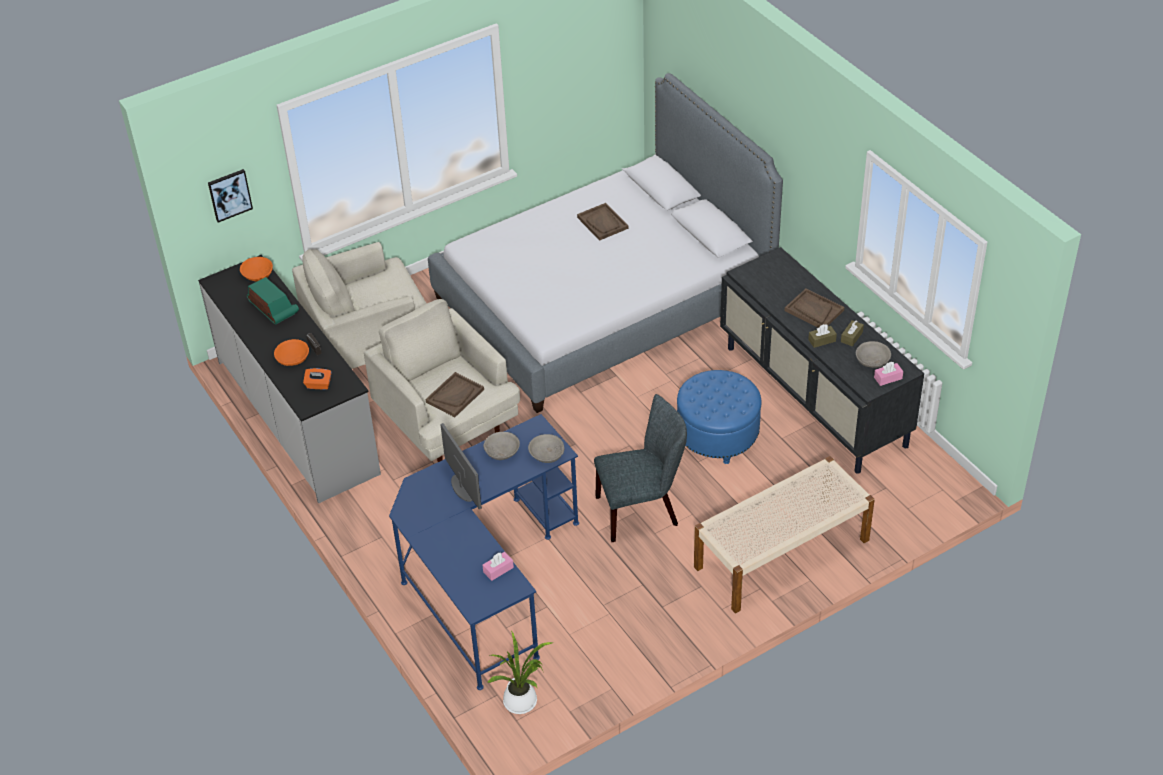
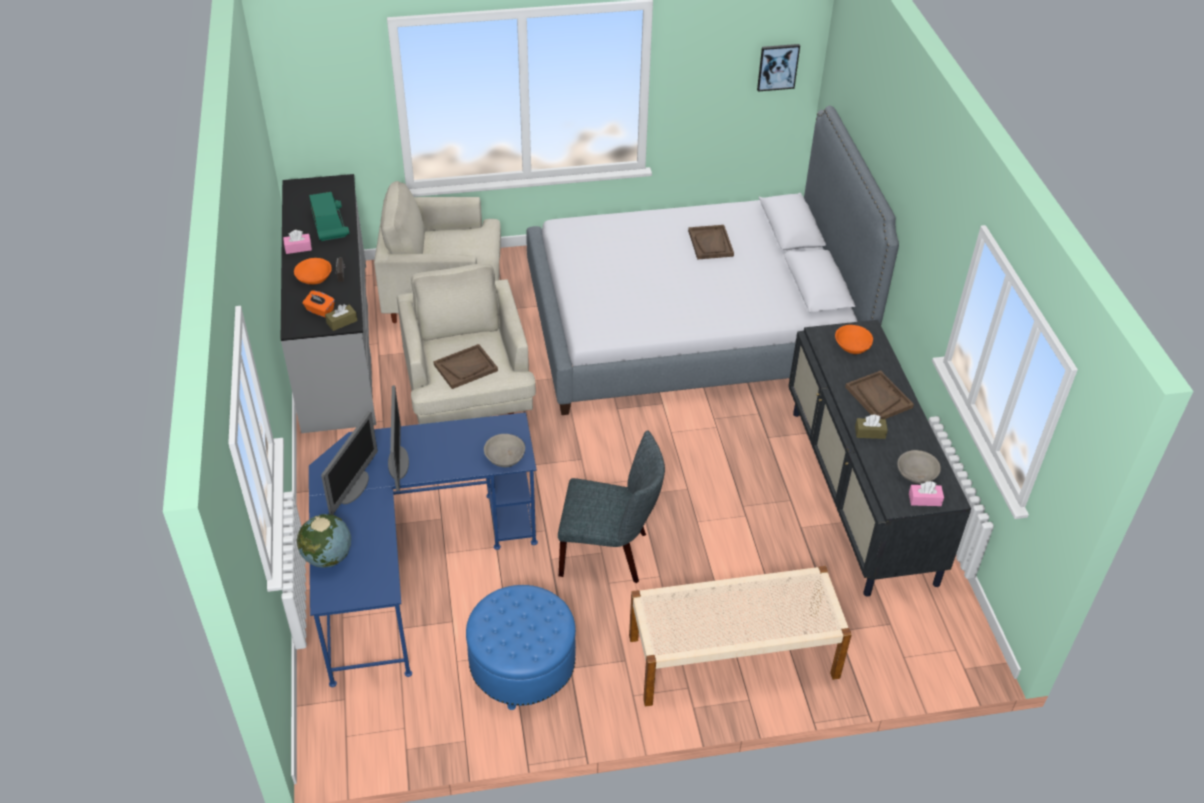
camera: 20 degrees right, 0 degrees up
(229, 194) = (326, 101): picture -> picture (777, 67)
(257, 274) = (337, 191): orange bowl -> orange bowl (852, 345)
(439, 519) = (354, 487): none -> monitor
(455, 579) = (327, 557): none -> globe
(498, 570) = (377, 564): pink tissue box -> pink tissue box (298, 248)
(502, 452) = (461, 438): grey bowl -> none
(523, 702) = (365, 718): potted plant -> none
(717, 437) = (732, 502): blue ottoman -> blue ottoman (522, 668)
(851, 337) = (906, 440): brown tissue box -> brown tissue box (342, 322)

